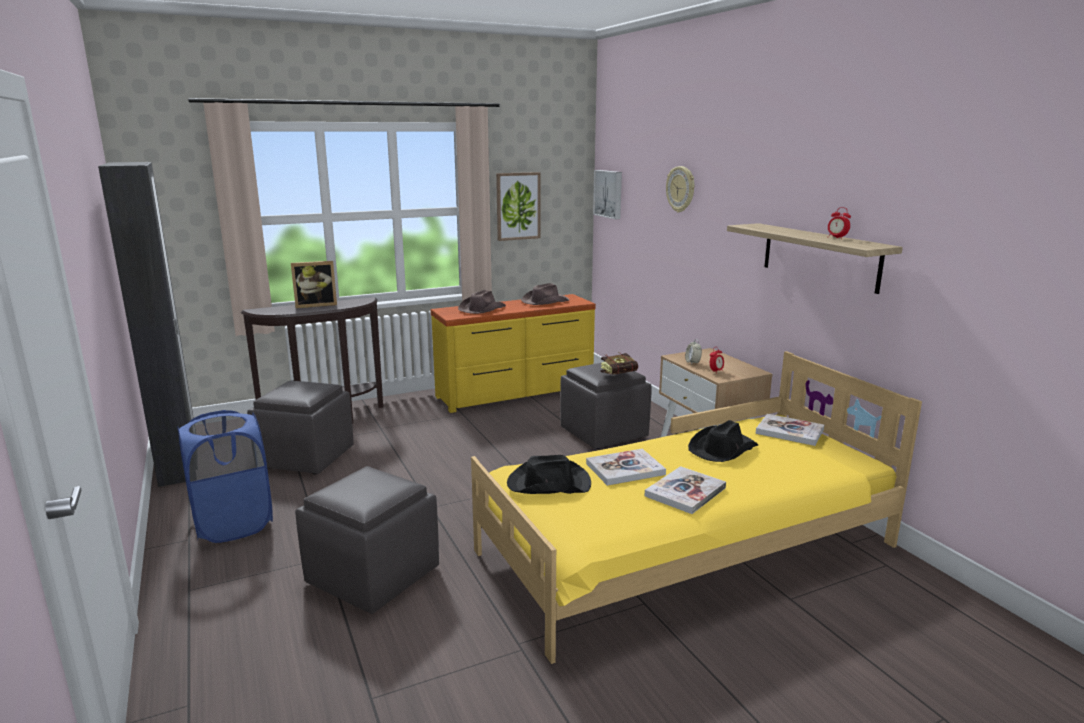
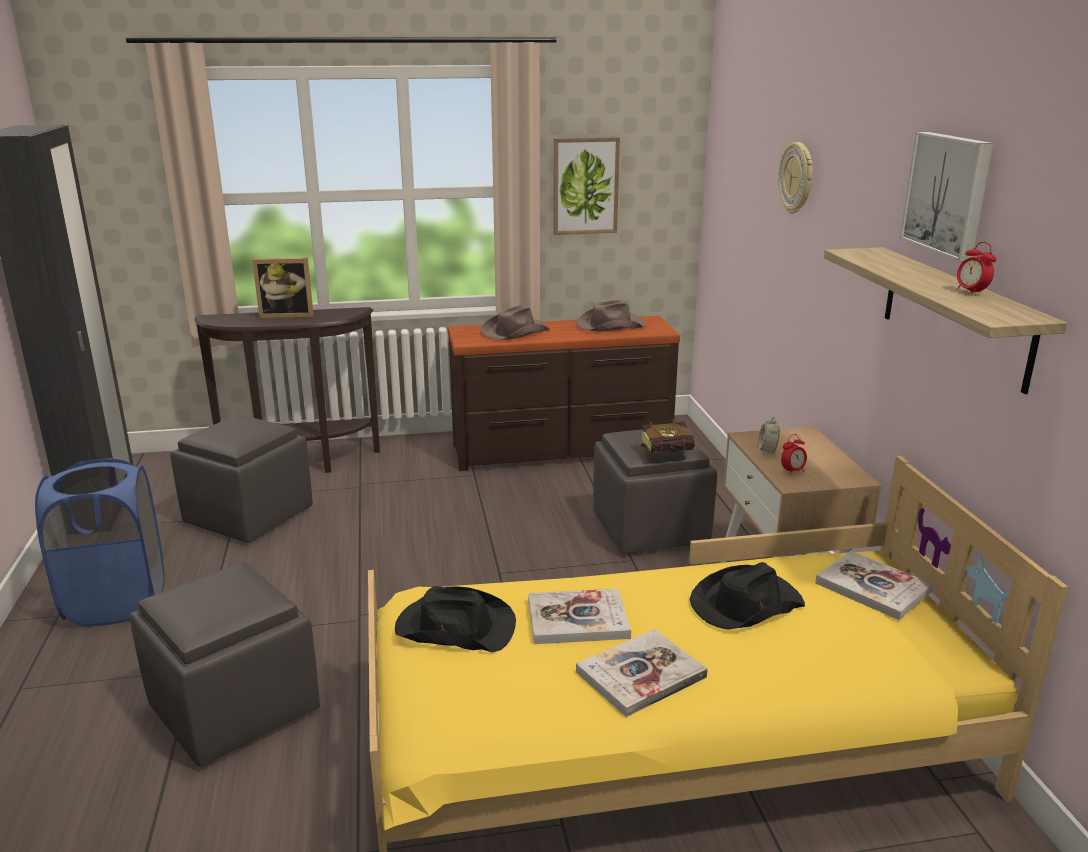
camera: 15 degrees right, 5 degrees up
(516, 393) = (561, 450): yellow dresser -> brown dresser
(609, 194) = (719, 172): picture -> picture (949, 194)

